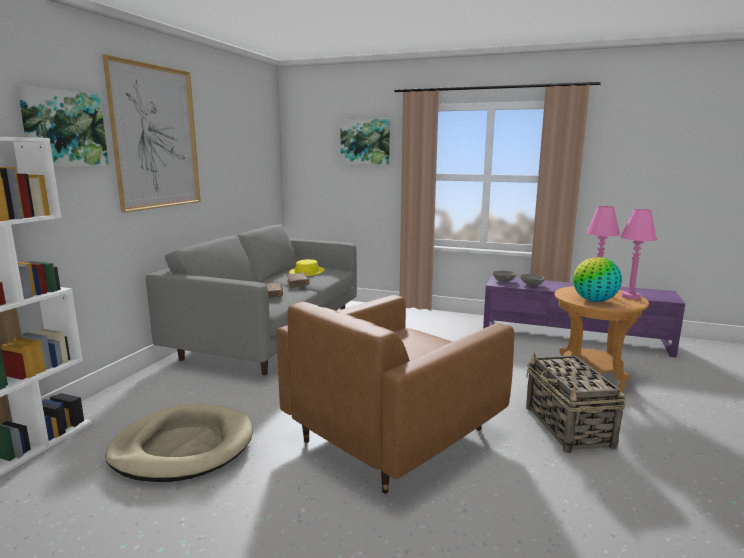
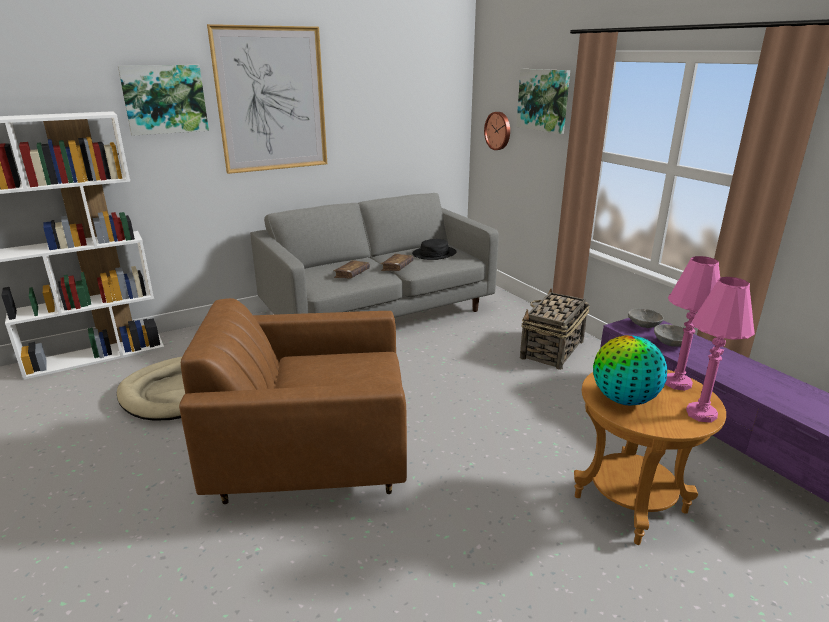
camera: 40 degrees right, 10 degrees up
(306, 272) = (434, 254): yellow hat -> black hat
(318, 170) = (498, 131): none -> wall clock
(568, 427) = (482, 544): basket -> basket (551, 350)

